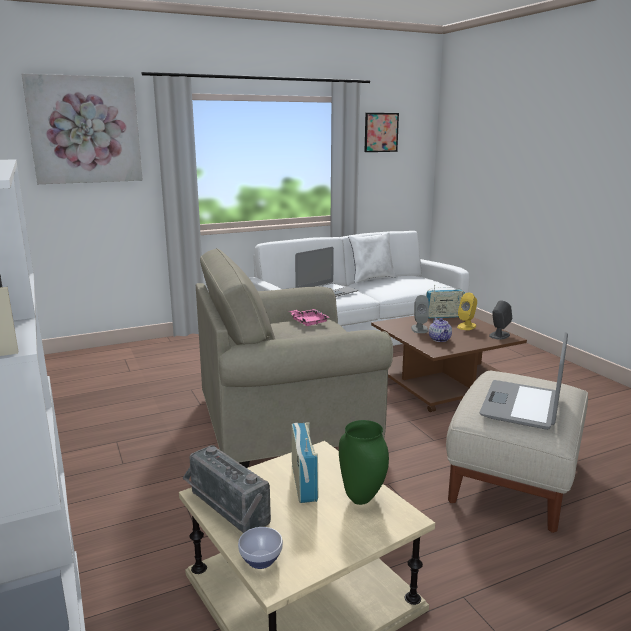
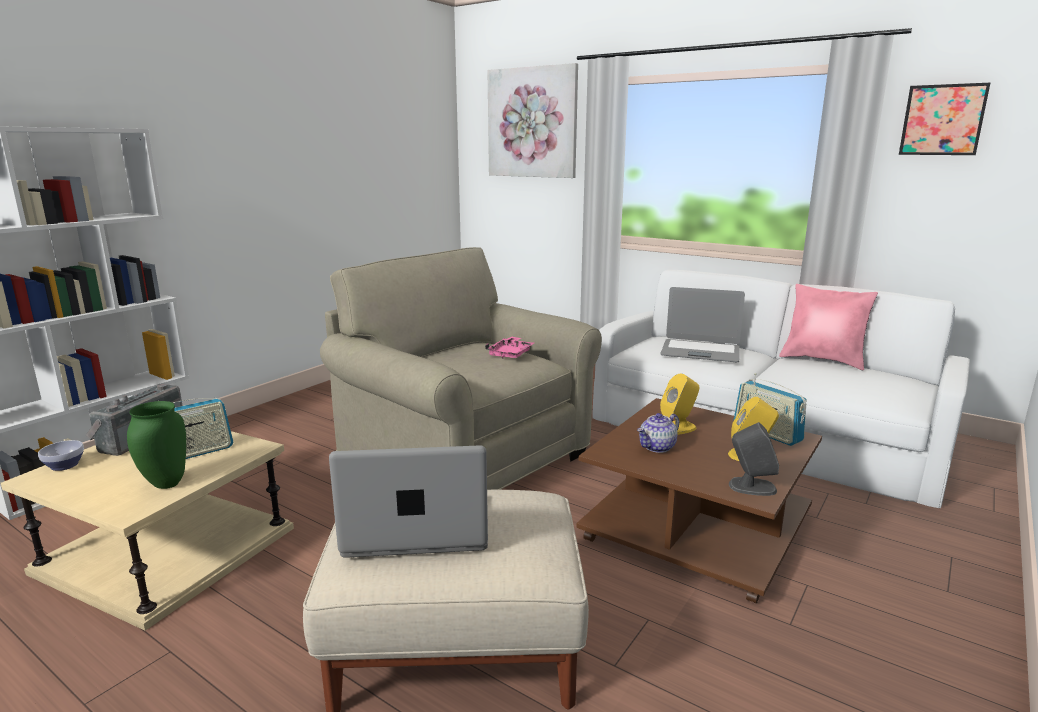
camera: 60 degrees right, 0 degrees up
(372, 279) = (823, 360): white pillow -> pink pillow
(419, 329) = (678, 428): grey speaker -> yellow speaker

